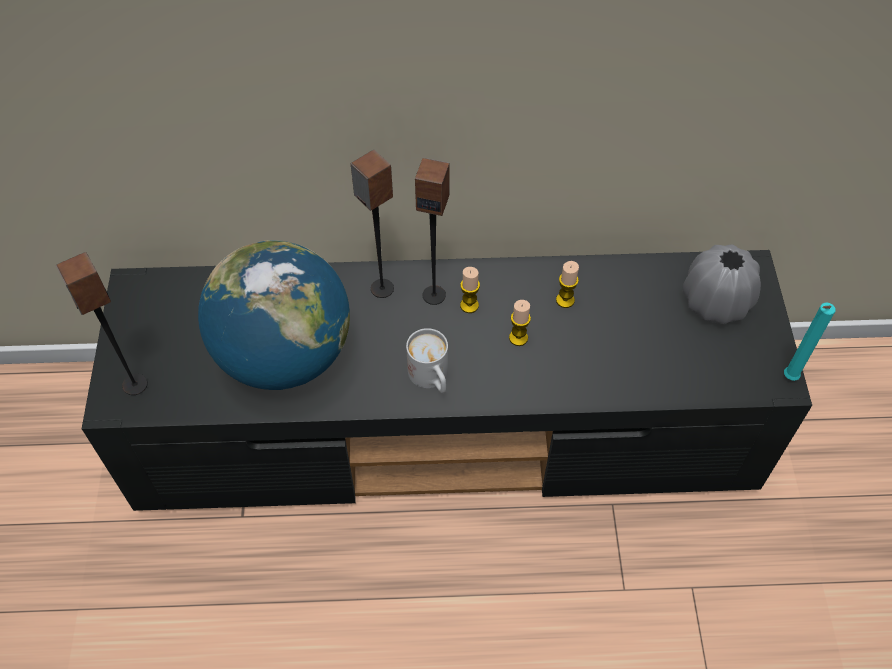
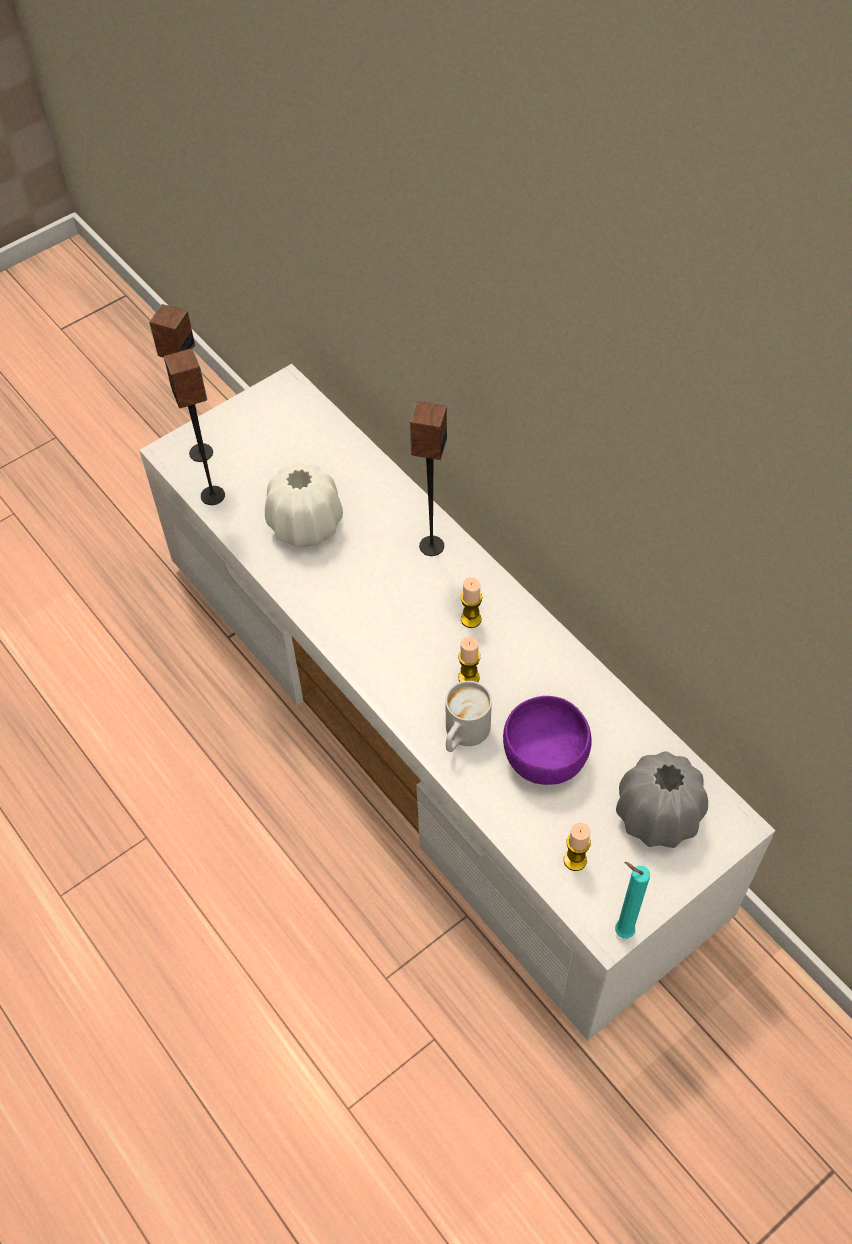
camera: 55 degrees right, 0 degrees up
(284, 355) = (306, 525): globe -> white vase
(431, 378) = (370, 640): white mug -> white mug (463, 735)
(434, 294) = (459, 586): speaker -> speaker (213, 495)
(449, 428) = (433, 730): black tv stand -> white tv stand
(565, 300) = (544, 688): candle -> candle (575, 860)
(622, 335) = (545, 758): none -> purple bowl

